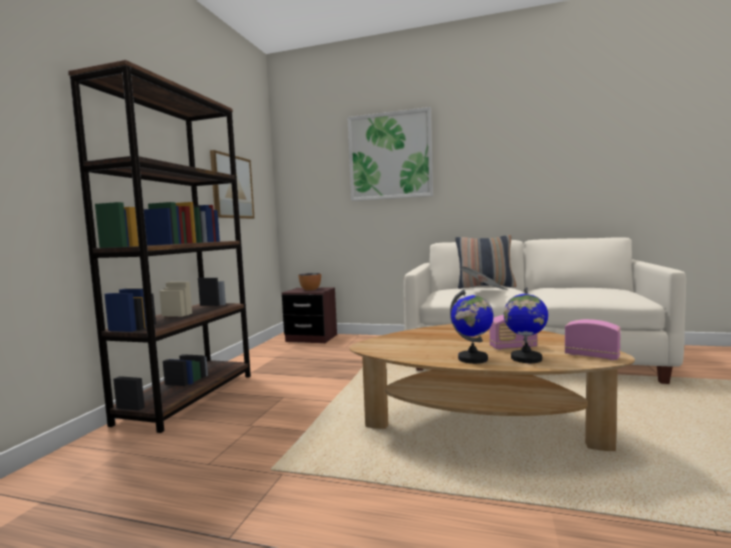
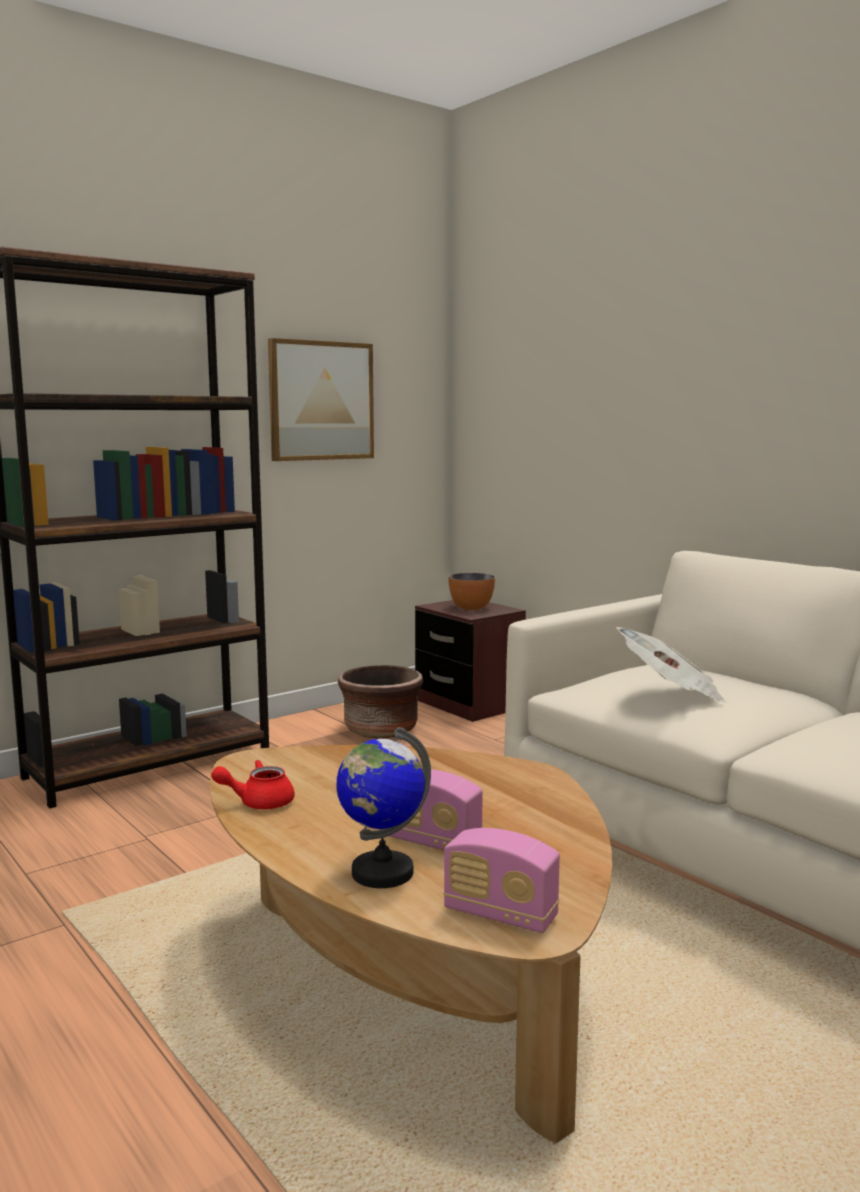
camera: 35 degrees right, 5 degrees up
(289, 355) = (381, 730): none -> brown planter
(390, 156) = (644, 330): picture -> none
(415, 355) = (258, 802): none -> red teapot
(473, 359) = (308, 840): globe -> none
(485, 287) = (744, 679): pillow -> none
(591, 356) = (500, 914): radio -> radio turned 135 degrees clockwise

